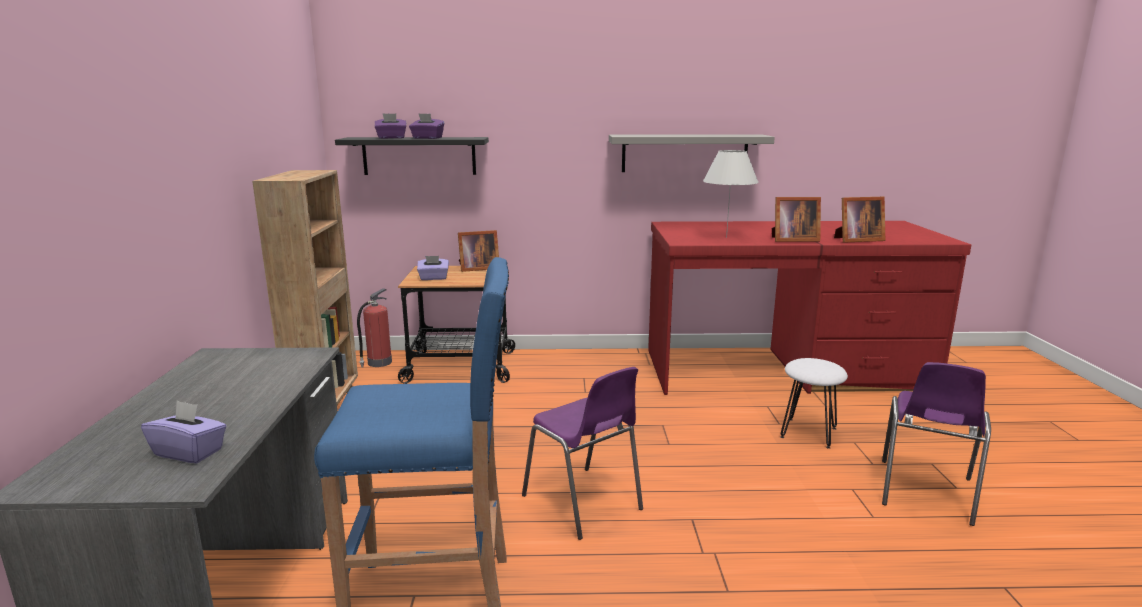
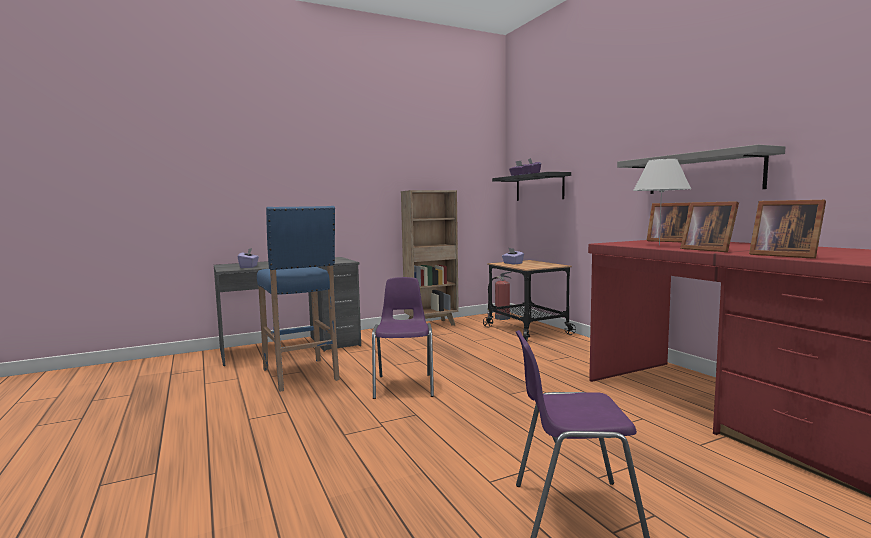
camera: 65 degrees right, 10 degrees down
(477, 268) = (549, 264): picture frame -> picture frame (668, 241)
(584, 504) = (404, 385): purple chair -> purple chair turned 150 degrees clockwise
(808, 433) = (615, 441): white stool -> none

